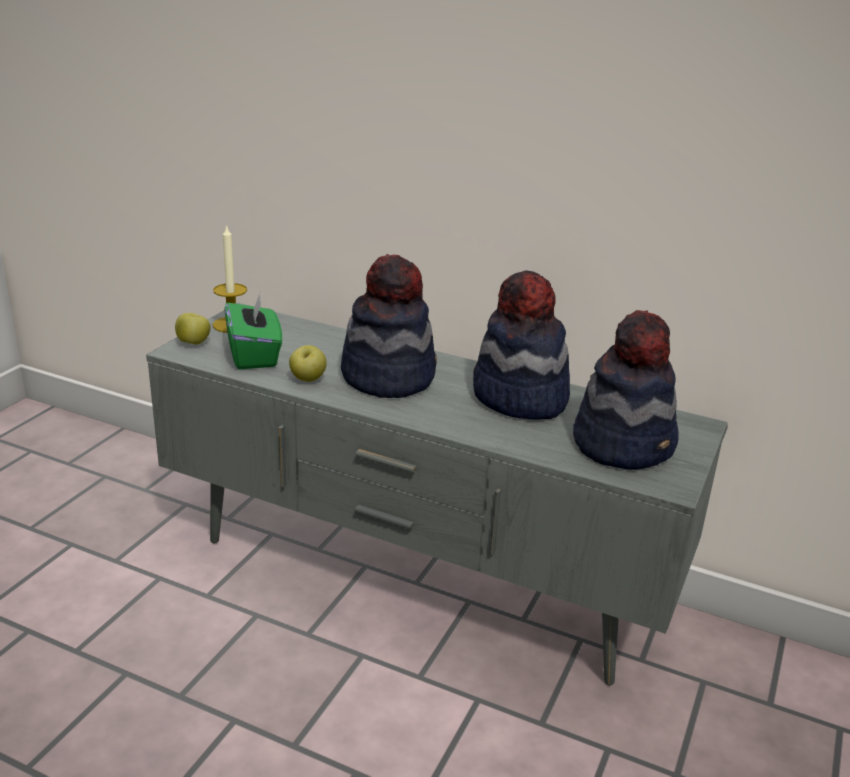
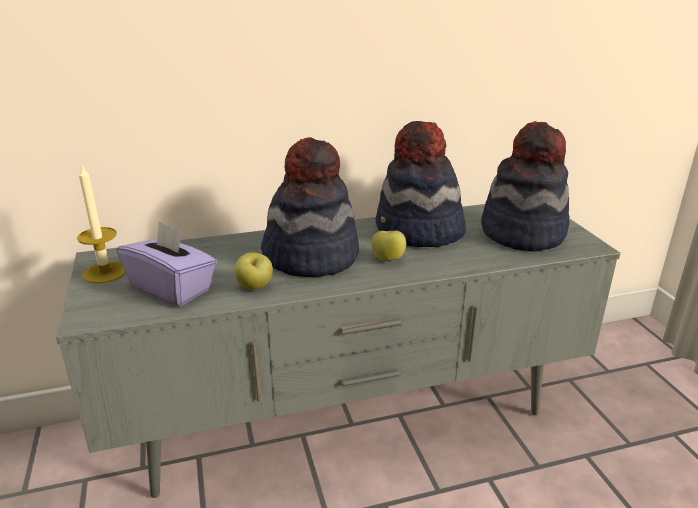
camera: 40 degrees left, 0 degrees up
(193, 343) = (93, 304): apple -> apple (388, 260)
(254, 355) = (172, 288): green tissue box -> purple tissue box

